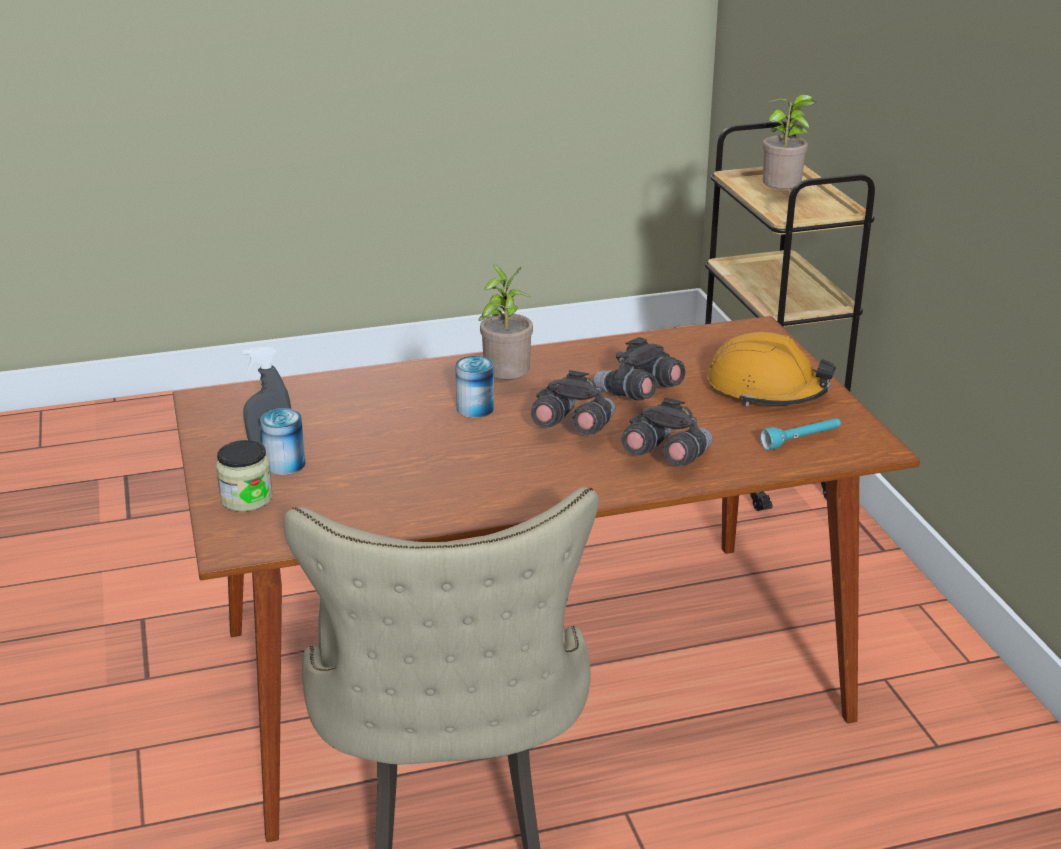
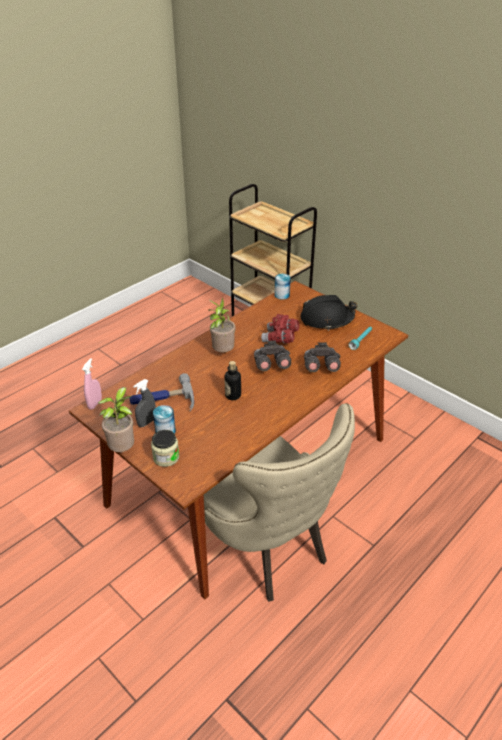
camera: 30 degrees left, 10 degrees up
(220, 394) = (95, 403): none -> pink spray bottle
(328, 422) = (162, 400): none -> hammer
(454, 450) = (233, 395): none -> bottle
(475, 408) = (221, 370): can -> can (282, 295)
(638, 394) = (280, 339): grey binoculars -> red binoculars
(766, 390) = (326, 319): orange hard hat -> black hard hat
(782, 197) = (269, 222): potted plant -> potted plant (123, 449)

